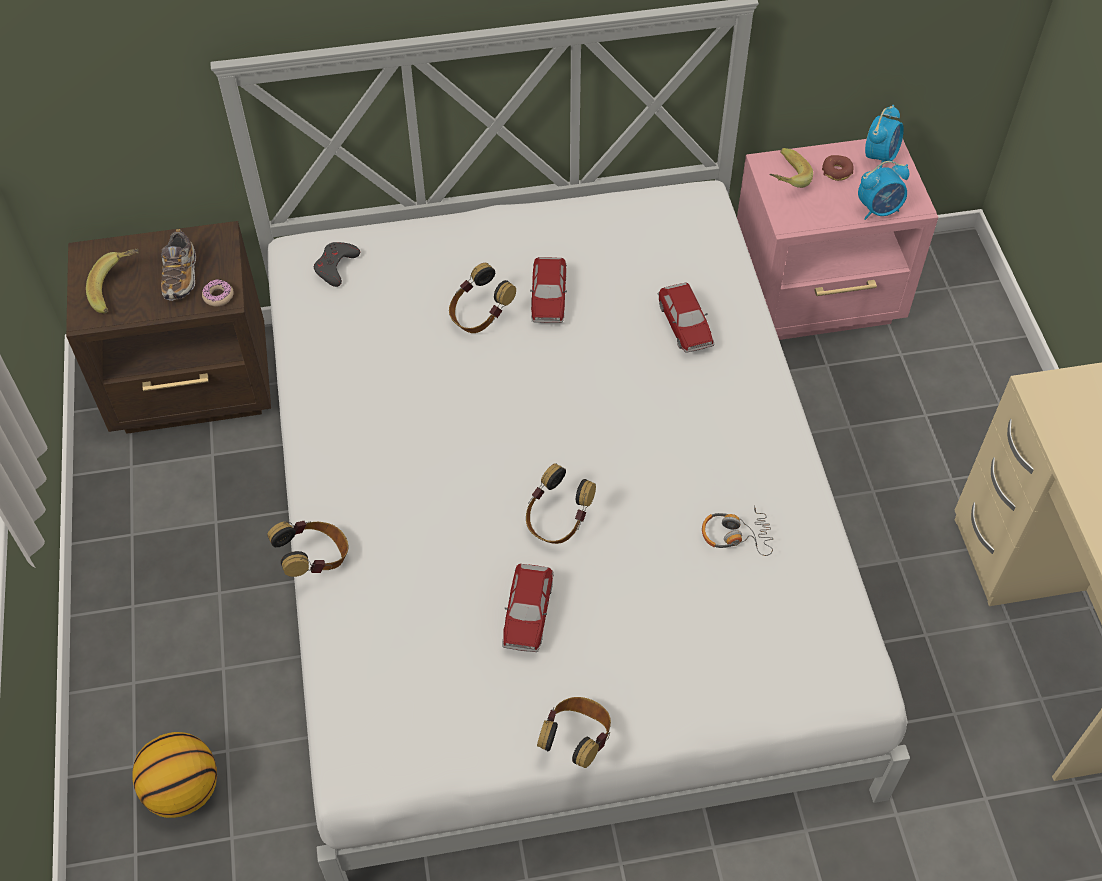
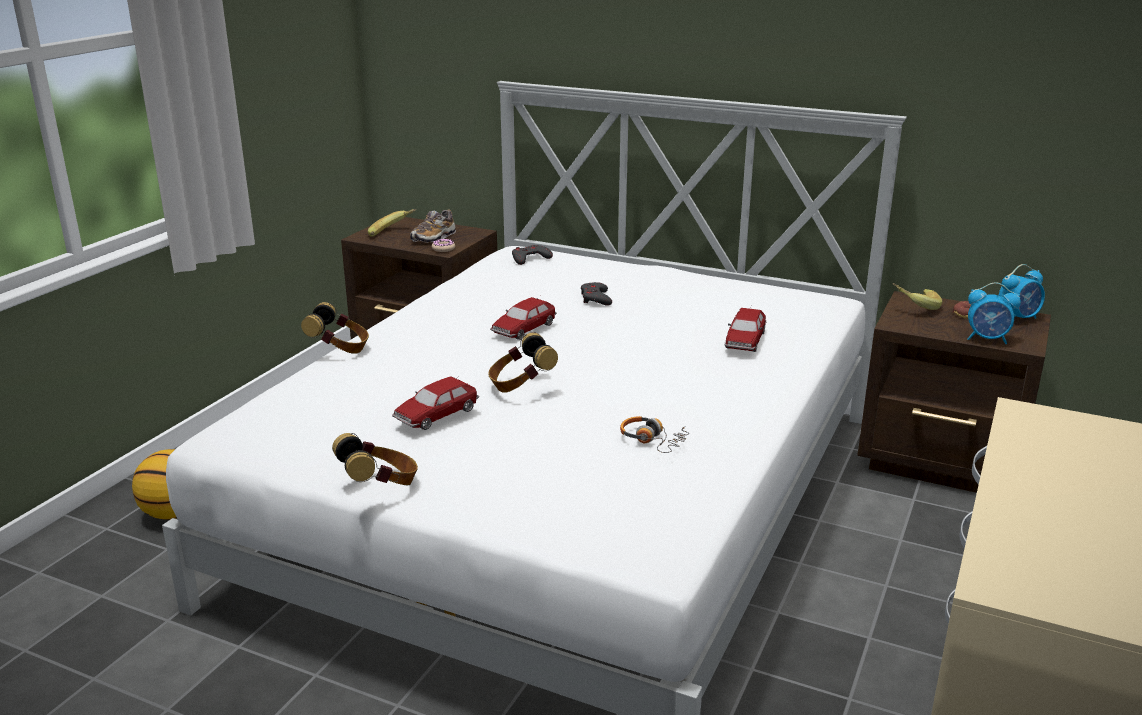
camera: 35 degrees right, 30 degrees down
(480, 316) = (595, 298): headphones -> grey game controller
(548, 298) = (655, 305): toy car -> toy car (523, 329)
(818, 299) = (942, 463): pink nightstand -> brown nightstand

